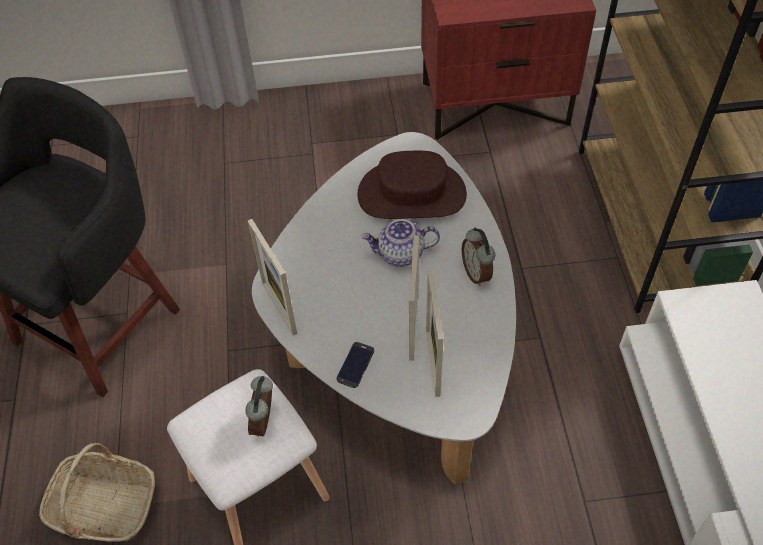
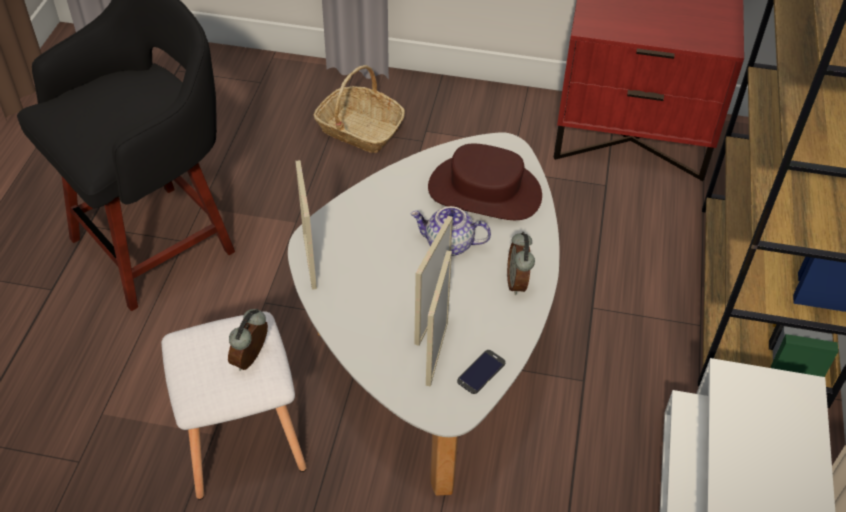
camera: 15 degrees right, 5 degrees down
(104, 506) = (92, 410): basket -> basket (359, 129)
(355, 365) = (360, 333): phone -> phone (481, 372)

